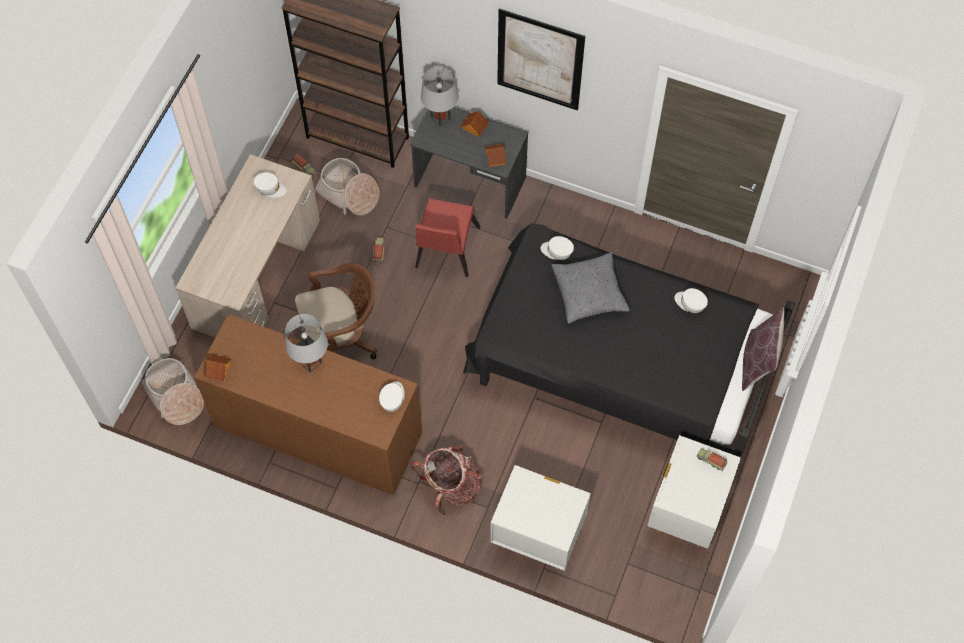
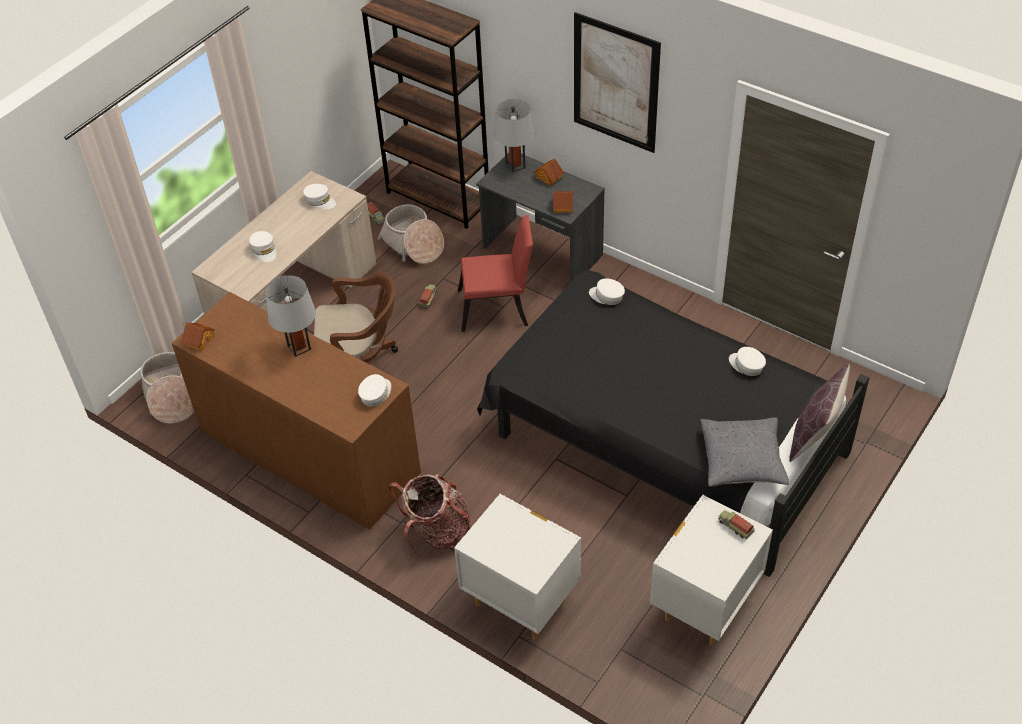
camera: 15 degrees right, 15 degrees down
(236, 252) = (264, 250): none -> white cap
(445, 251) = (498, 308): red chair -> red chair turned 120 degrees counterclockwise
(589, 293) = (632, 339): grey pillow -> grey pillow (742, 460)

